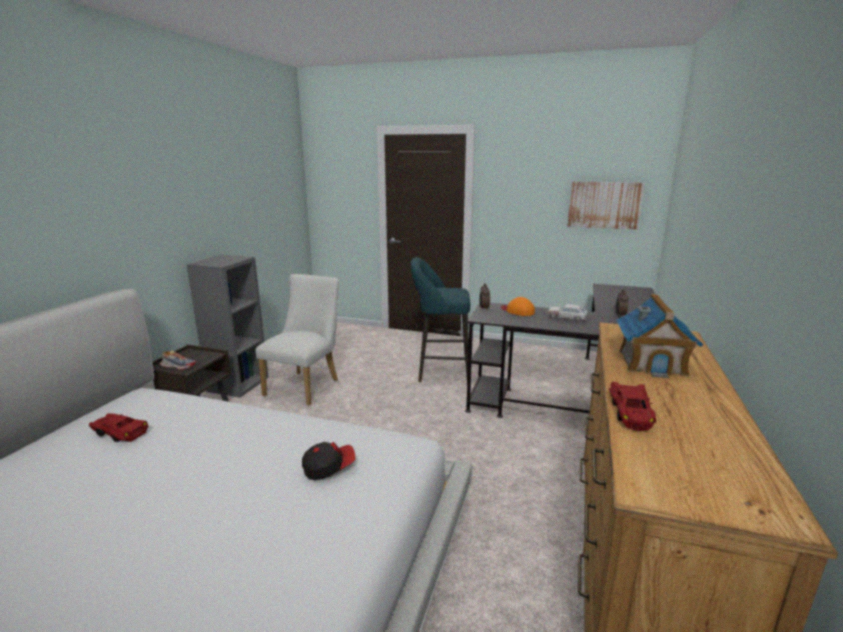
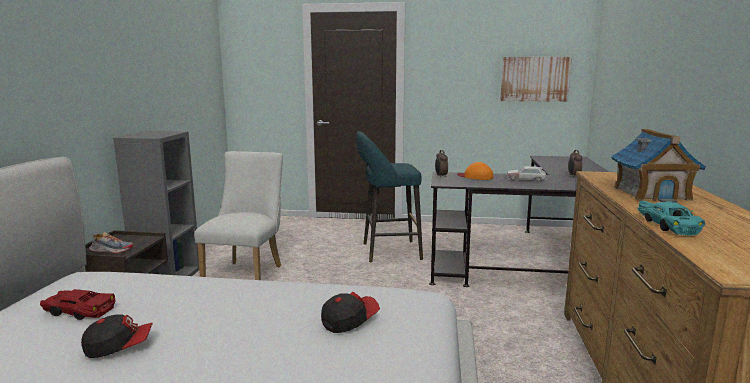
camera: 10 degrees left, 5 degrees down
(133, 474) = (119, 347): none -> cap
(630, 413) = (668, 226): red toy car -> turquoise toy car

